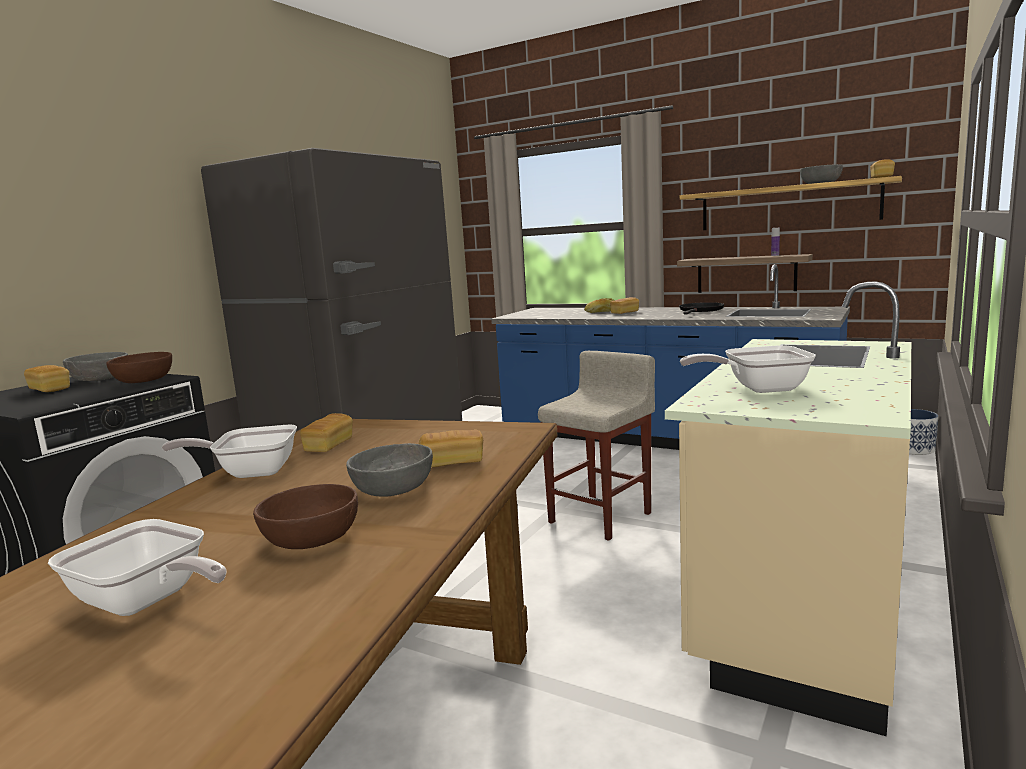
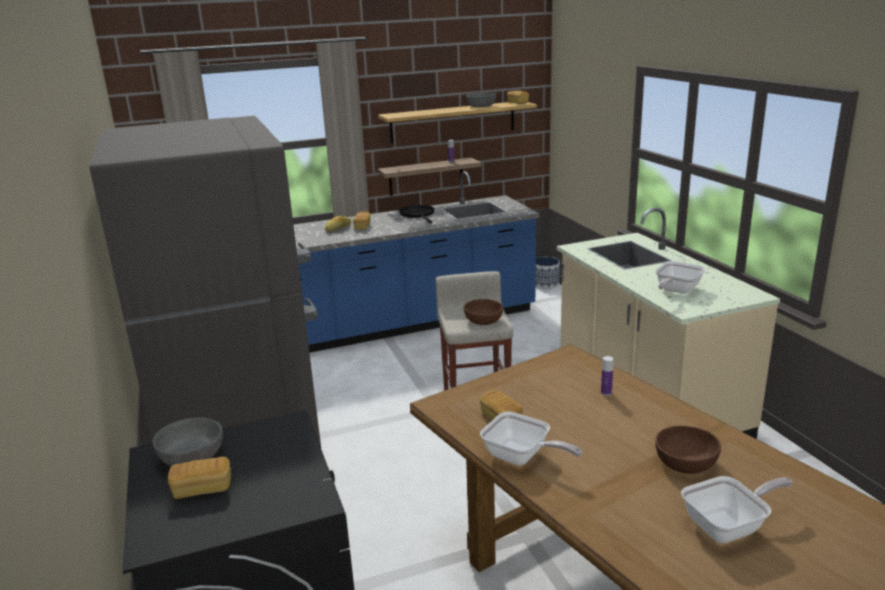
camera: 50 degrees left, 10 degrees up
(144, 380) = (266, 435): brown bowl -> brown bowl (484, 320)
(250, 472) = (521, 457): frying pan -> frying pan turned 90 degrees counterclockwise
(392, 488) = (630, 421): grey bowl -> none
(452, 462) = (606, 393): bread -> bottle

